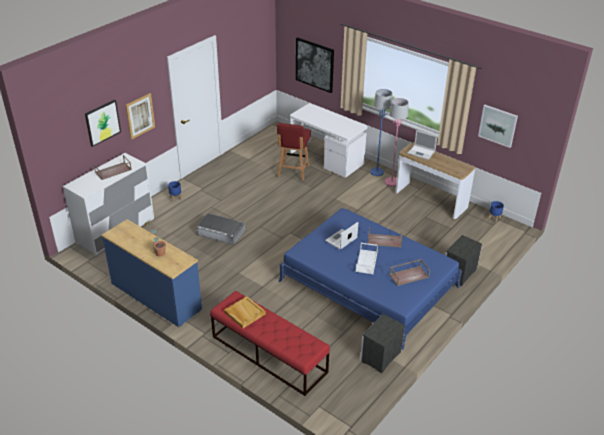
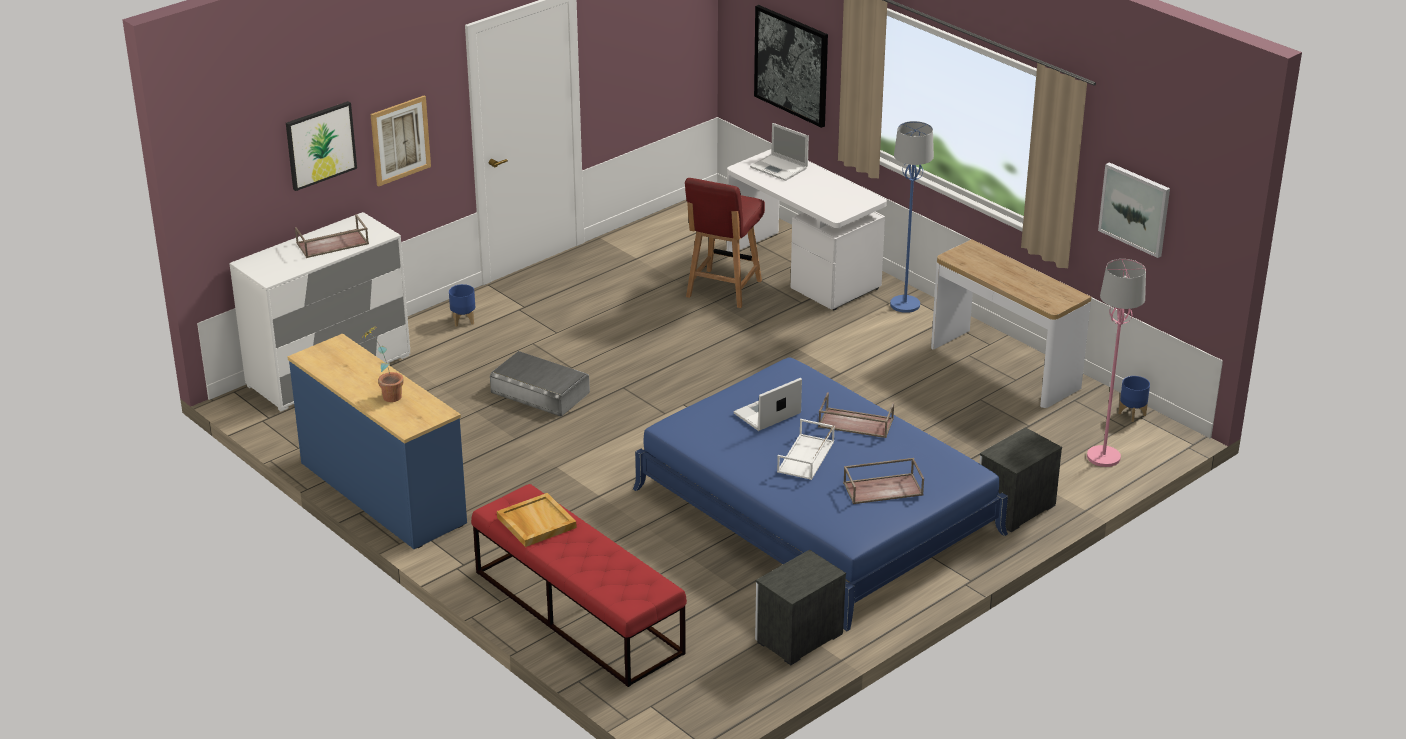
camera: 10 degrees right, 5 degrees down
(391, 182) = (930, 326): pink floor lamp -> pink floor lamp (1103, 457)
(421, 152) = (985, 261): laptop -> laptop (780, 168)

